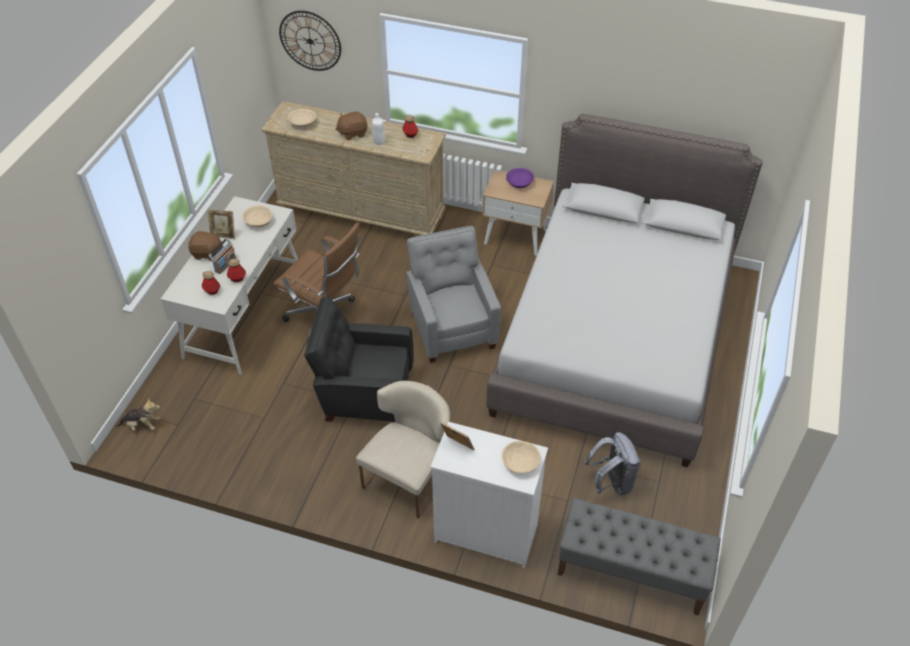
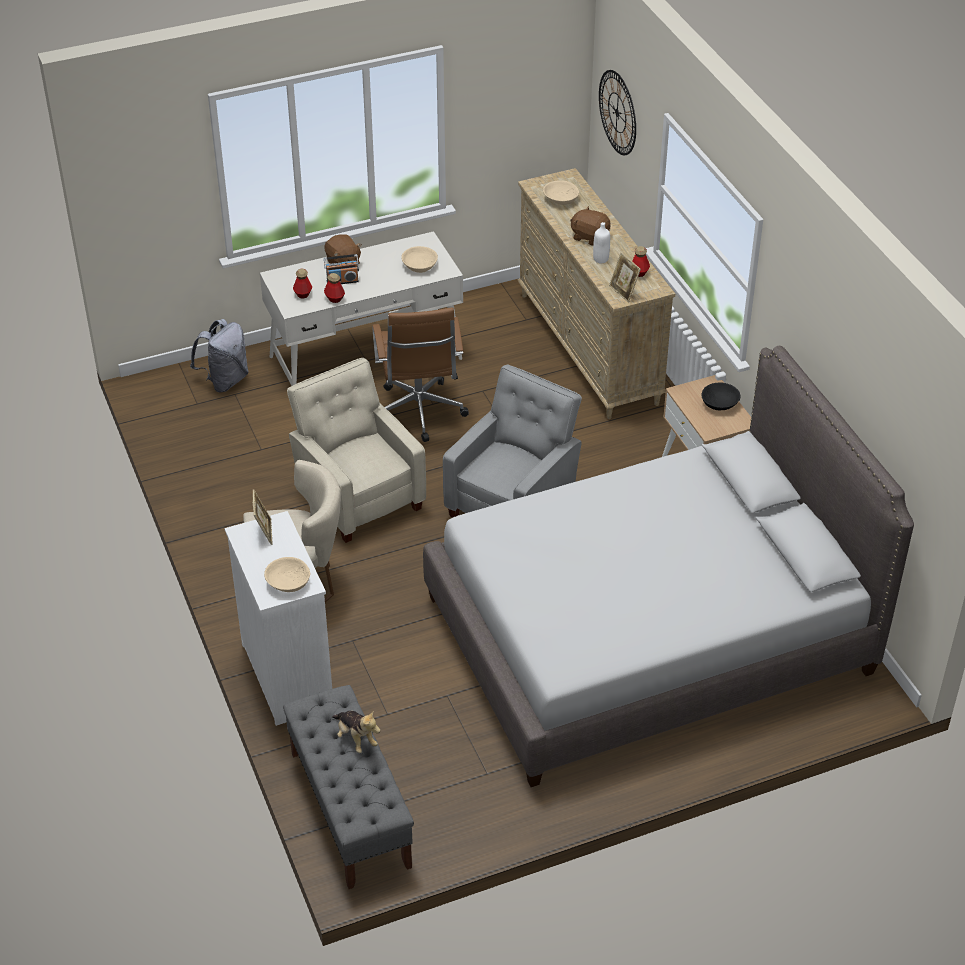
camera: 50 degrees right, 5 degrees down
(142, 425) = (174, 384): plush toy -> plush toy (356, 738)
(223, 234) = (377, 257): picture frame -> picture frame (623, 292)
(364, 395) = (358, 496): black armchair -> beige armchair
(519, 183) = (719, 403): purple bowl -> black bowl
(611, 482) = (445, 735): grey backpack -> grey backpack (225, 380)

